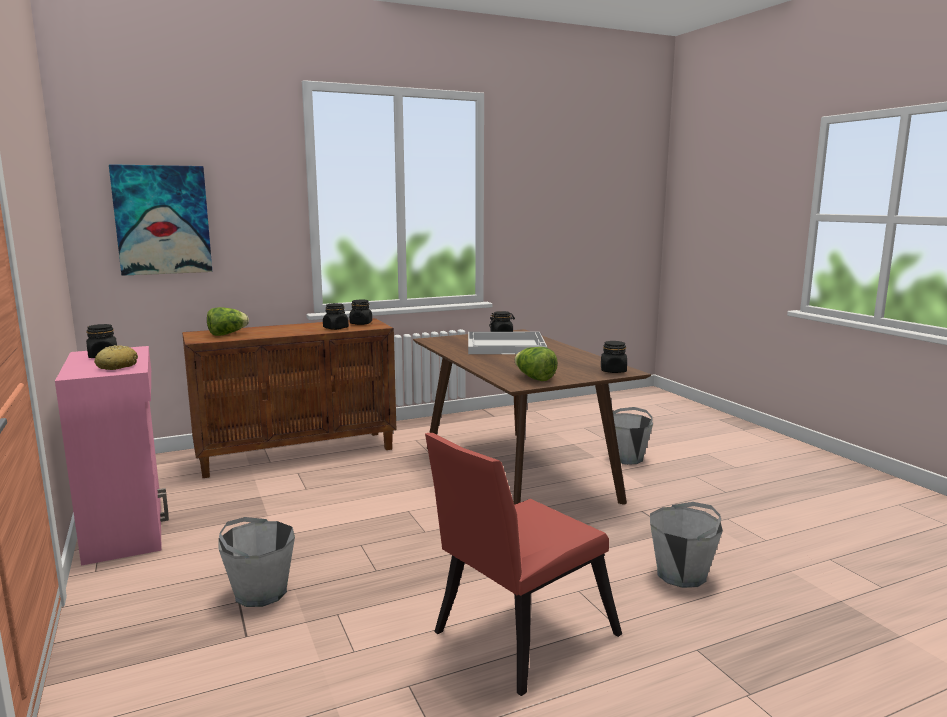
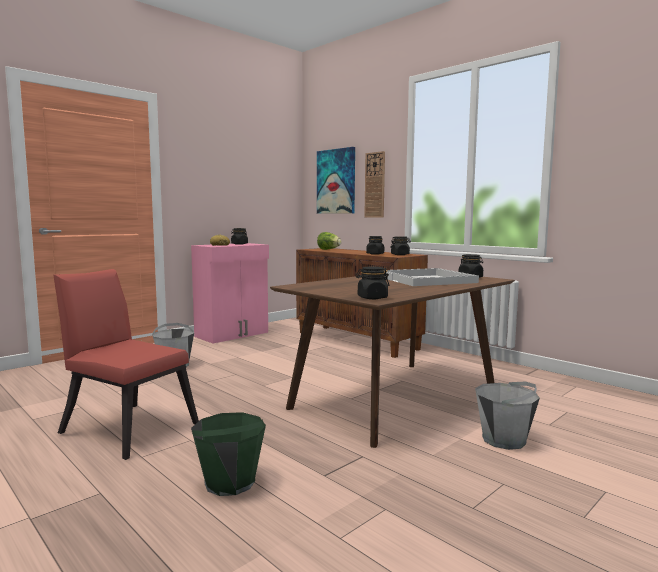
camera: 70 degrees right, 5 degrees down
(252, 227) = (375, 185): none -> wall clock
(534, 378) = (316, 287): lettuce -> none
(681, 574) = (229, 482): grey bucket -> green bucket

